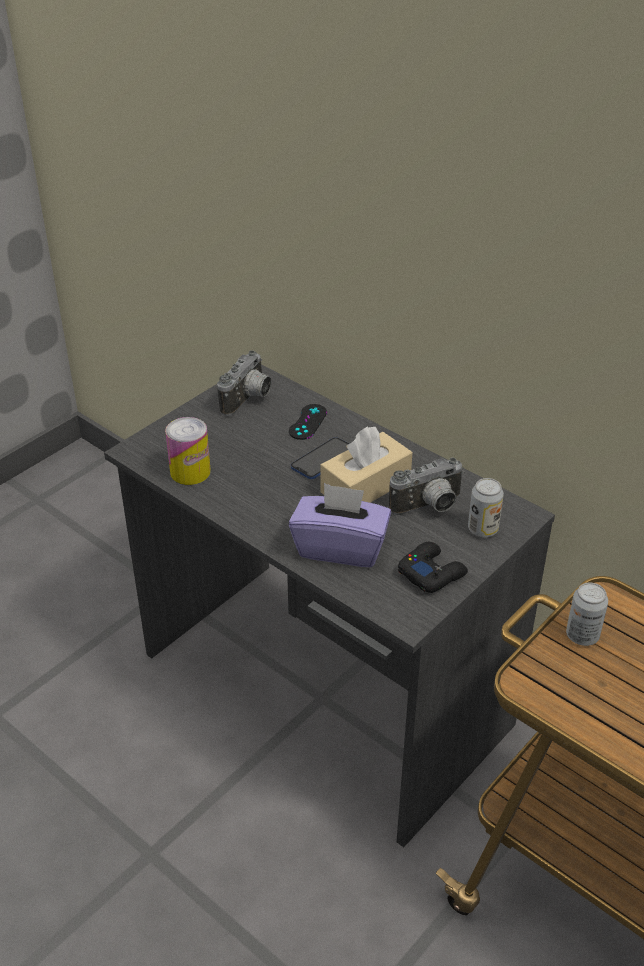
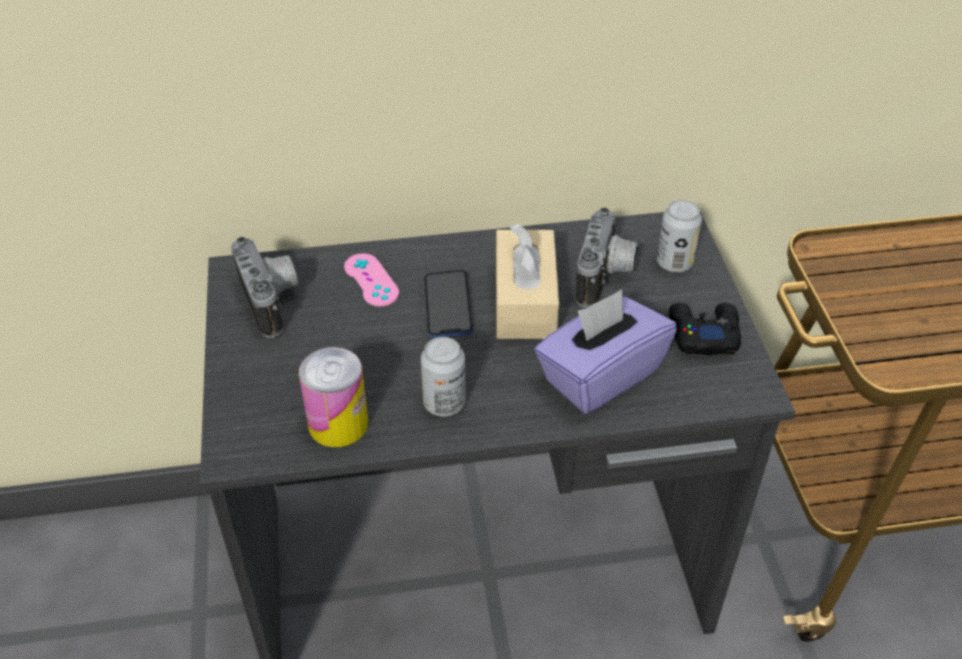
camera: 50 degrees left, 5 degrees up
(308, 422) = (371, 280): black game controller -> pink game controller
(582, 635) = (856, 294): can -> can (444, 403)

